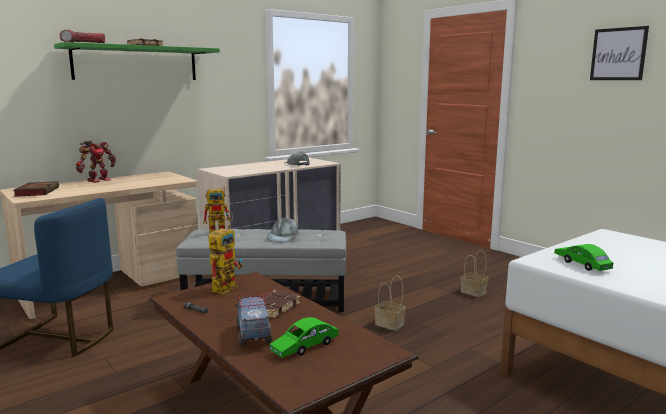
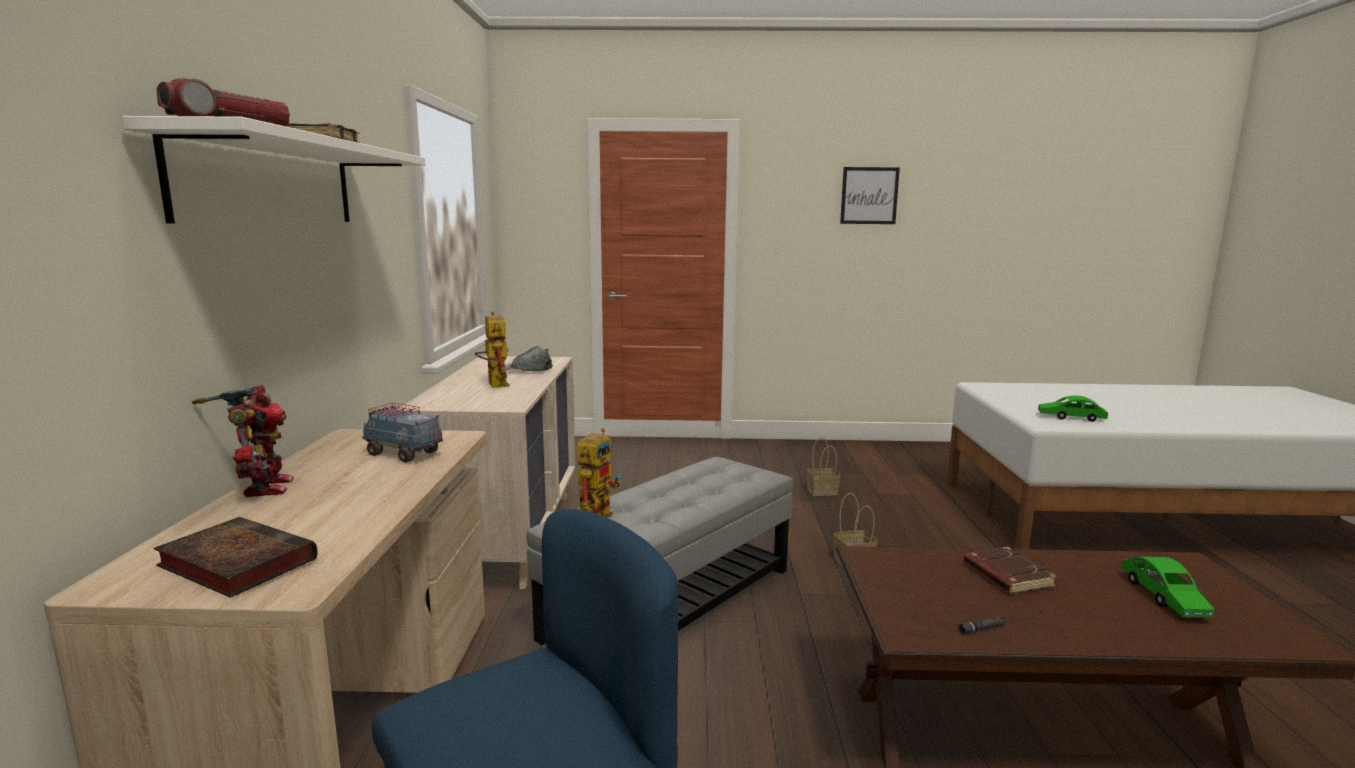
camera: 50 degrees left, 0 degrees up
(136, 63) = (270, 182): green shelf -> white shelf
(226, 286) = (890, 581): toy robot -> toy robot (494, 383)
(253, 336) = (1111, 616): toy truck -> toy truck (403, 453)
(283, 236) = (696, 488): grey cap -> none

